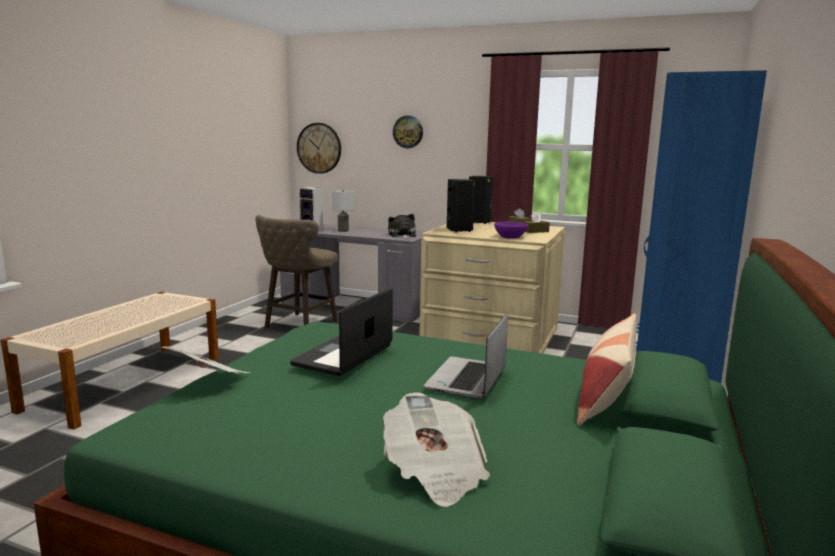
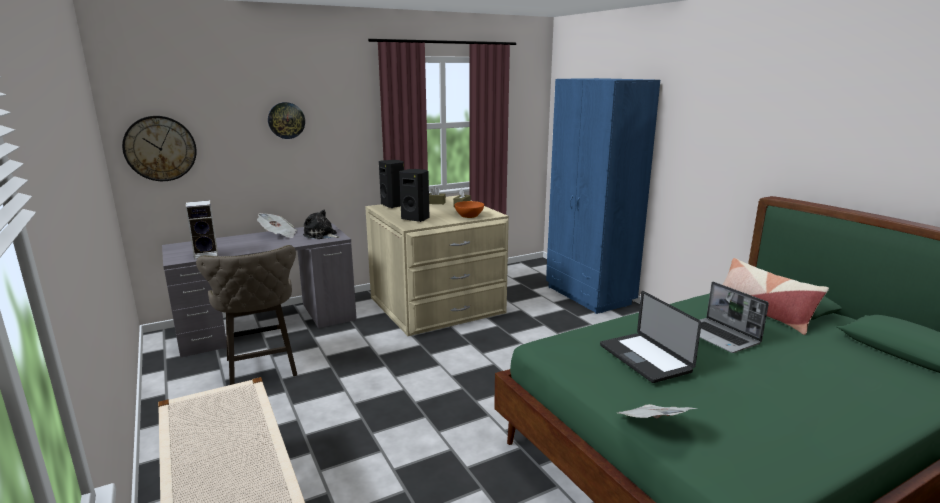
camera: 50 degrees left, 5 degrees up
(342, 231) = (245, 246): white table lamp -> none
(435, 473) = (860, 392): newspaper -> newspaper (278, 235)
(510, 237) = (469, 215): purple bowl -> orange bowl

